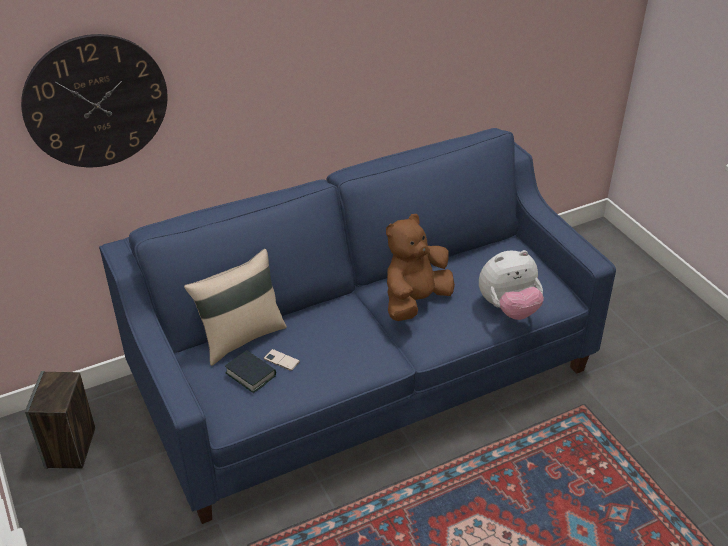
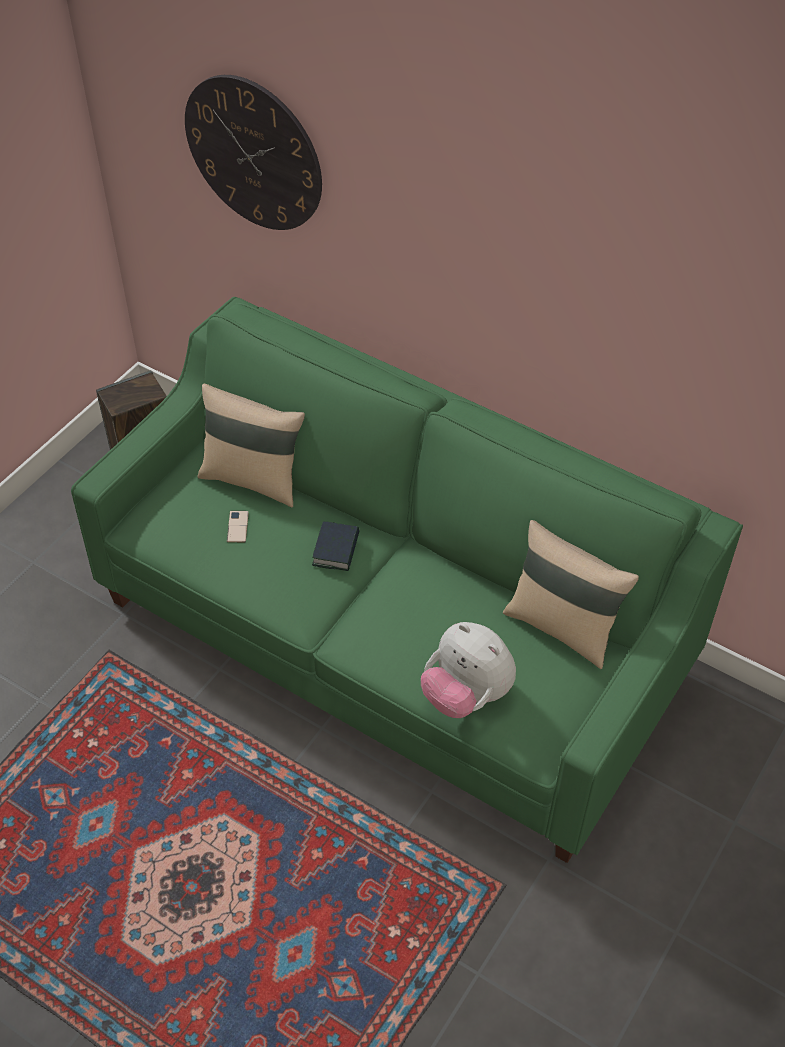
camera: 60 degrees right, 10 degrees up
(250, 374) = (201, 513): book -> book (336, 550)
(363, 376) = (393, 636): blue sofa -> green sofa
(415, 301) = (412, 598): brown plush toy -> none
(484, 250) = (562, 627): none -> beige pillow

